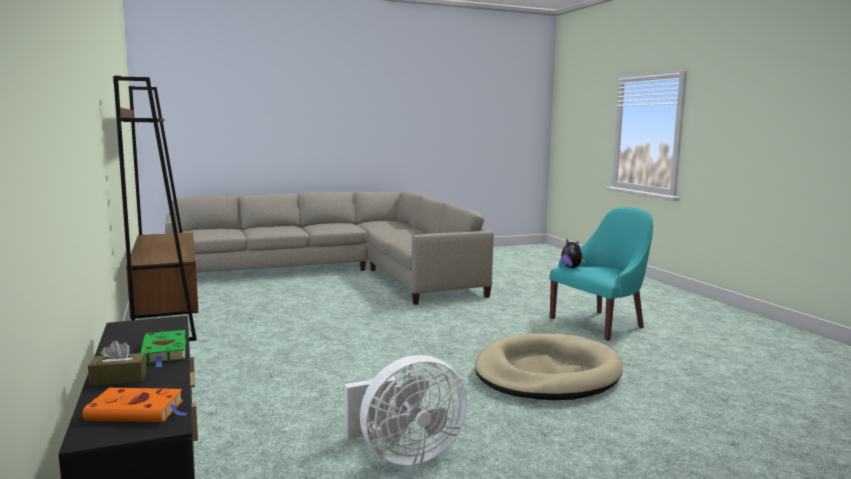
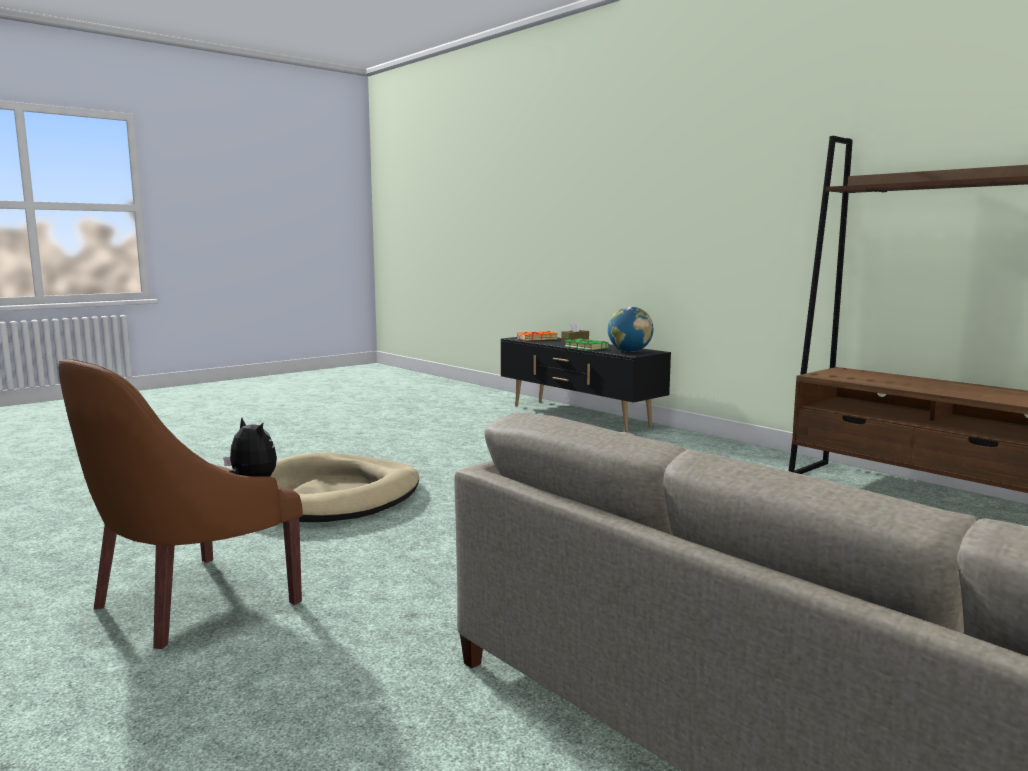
camera: 160 degrees right, 0 degrees up
(150, 329) = (629, 351): none -> globe
(404, 455) = (444, 436): white fan -> none
(600, 324) = (189, 602): turquoise armchair -> brown armchair

